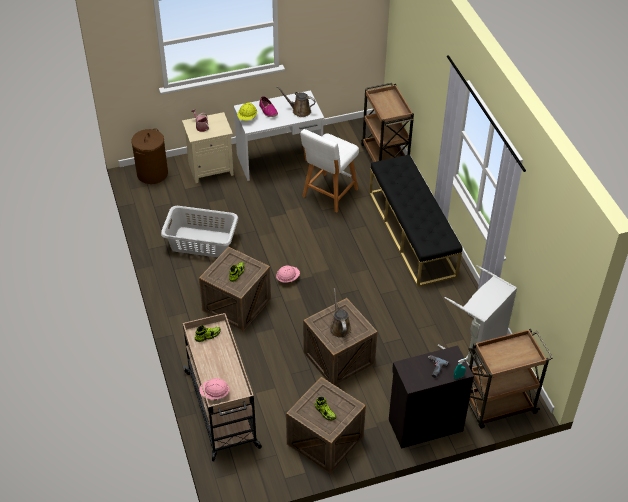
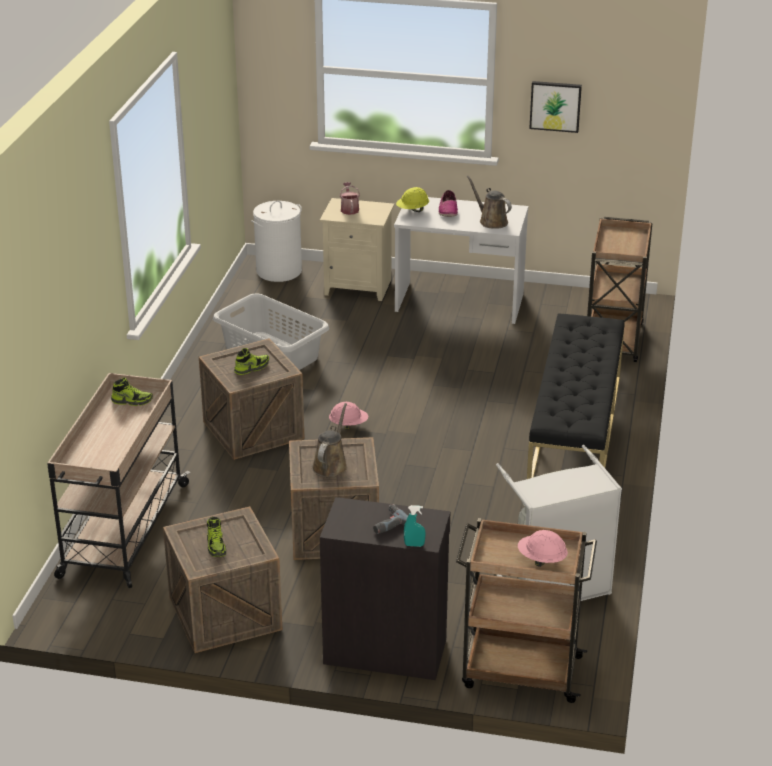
camera: 30 degrees right, 15 degrees down
(152, 173) = (279, 271): brown laundry basket -> white laundry basket
(214, 394) = (77, 460): pink hard hat -> pink hard hat (541, 560)
(317, 26) = (555, 106): none -> picture
(328, 194) = (493, 356): white stool -> none

